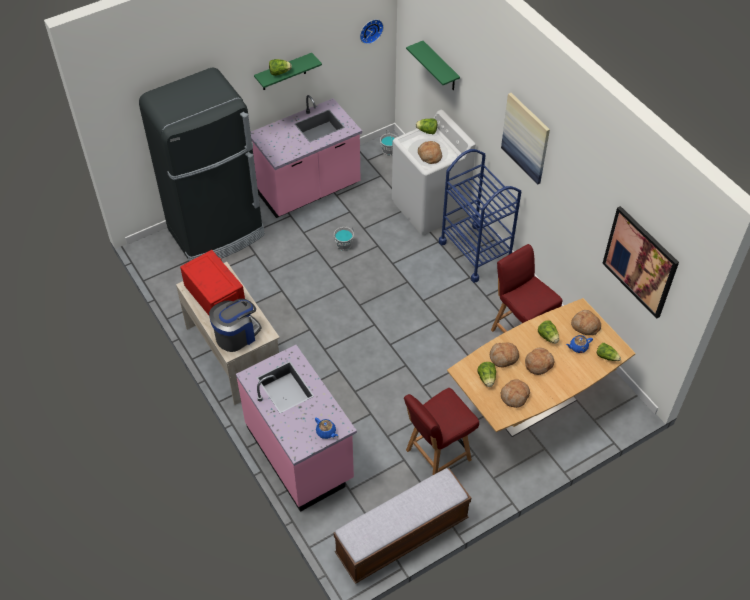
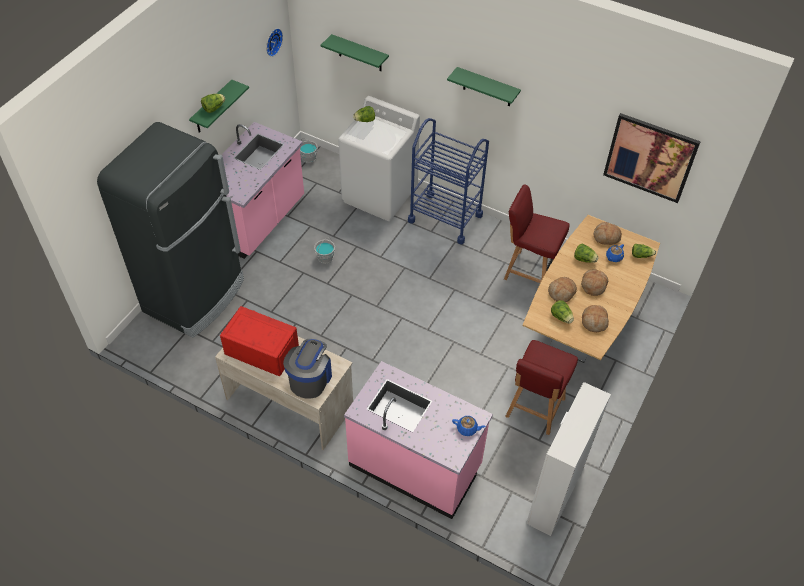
camera: 30 degrees left, 0 degrees up
(402, 537) = (555, 495): bench -> cabinet
(429, 156) = (382, 141): bread -> none
(526, 138) = (487, 87): picture -> green shelf

